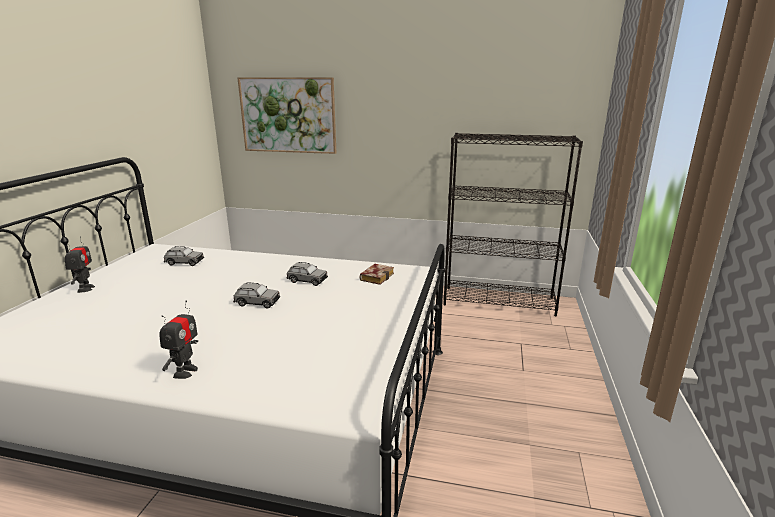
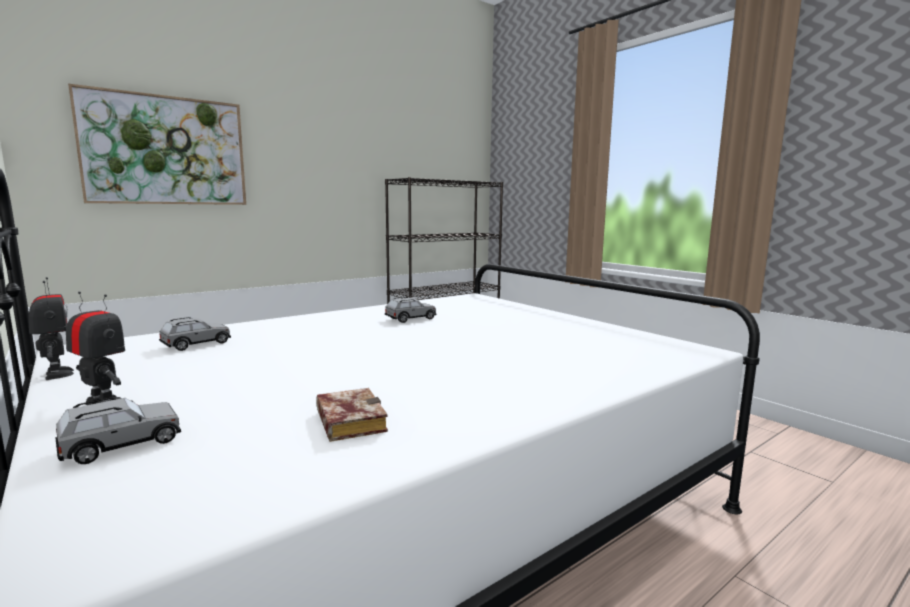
camera: 50 degrees left, 10 degrees down
(185, 372) = (545, 386): toy robot -> toy robot (57, 374)
(257, 302) = (423, 339): grey toy car -> grey toy car (121, 444)
(376, 276) = (457, 304): book -> book (347, 421)

